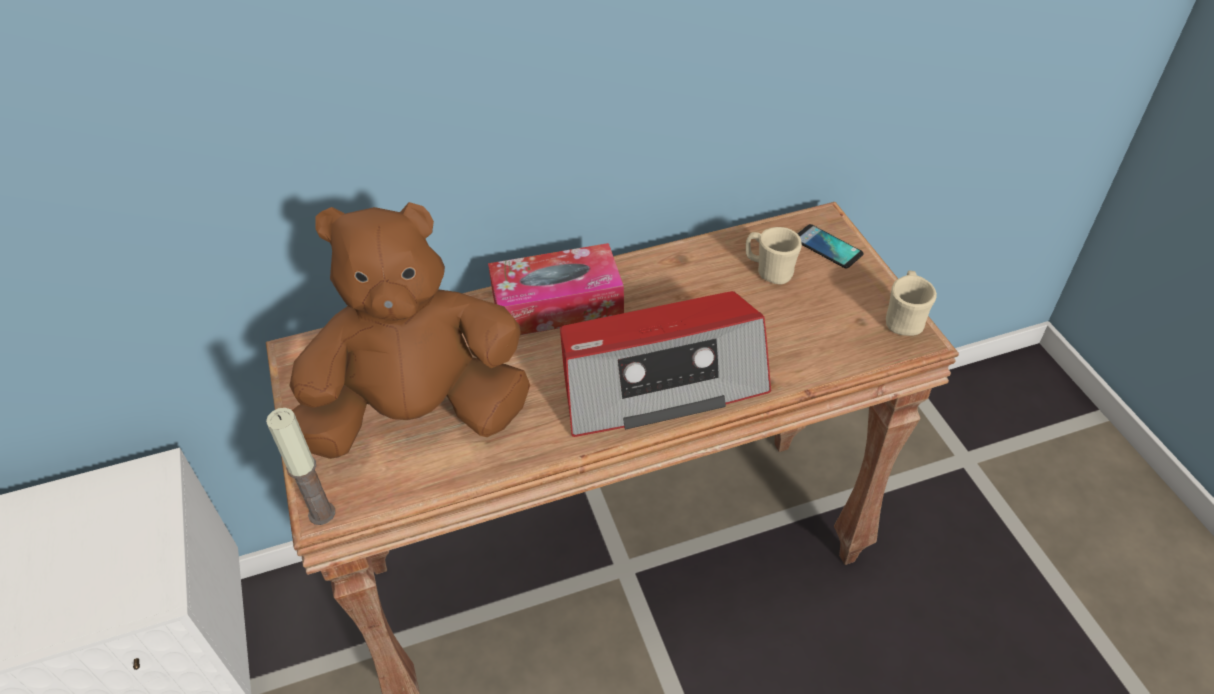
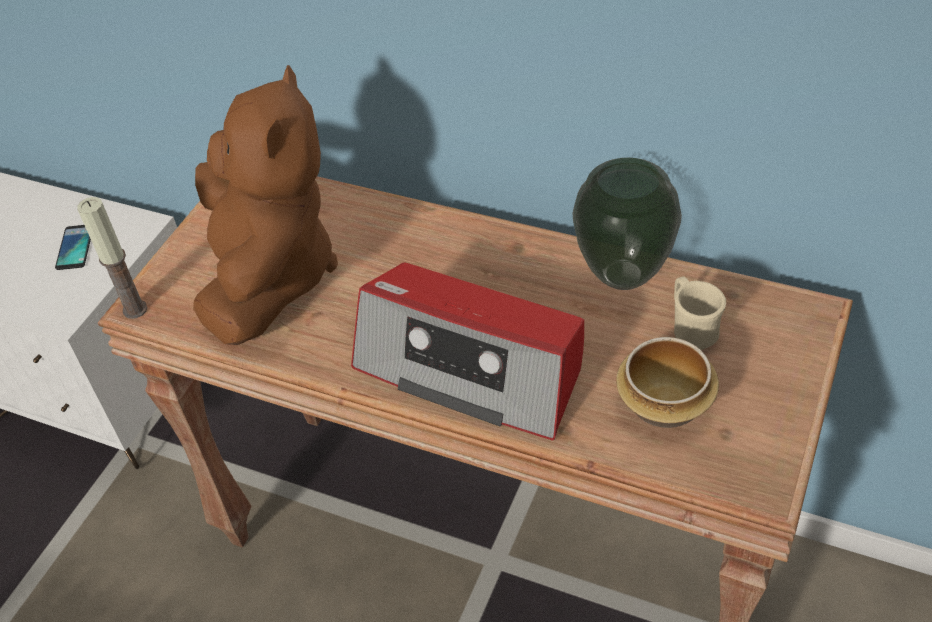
camera: 45 degrees right, 0 degrees up
(419, 414) = (270, 277): brown plush toy -> brown plush toy turned 60 degrees clockwise
(557, 305) = (466, 250): tissue box -> none
(688, 262) = (624, 276): none -> vase
(809, 325) = (667, 404): none -> bowl
(827, 247) = (782, 341): phone -> phone (75, 247)
(903, 319) = (774, 460): beige mug -> none

